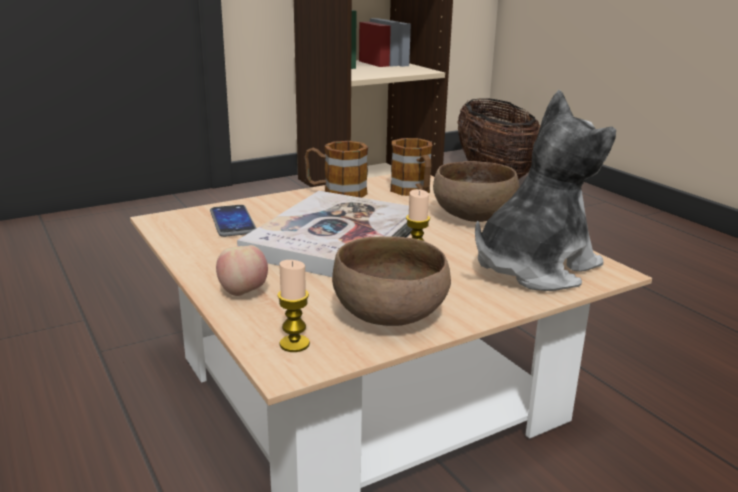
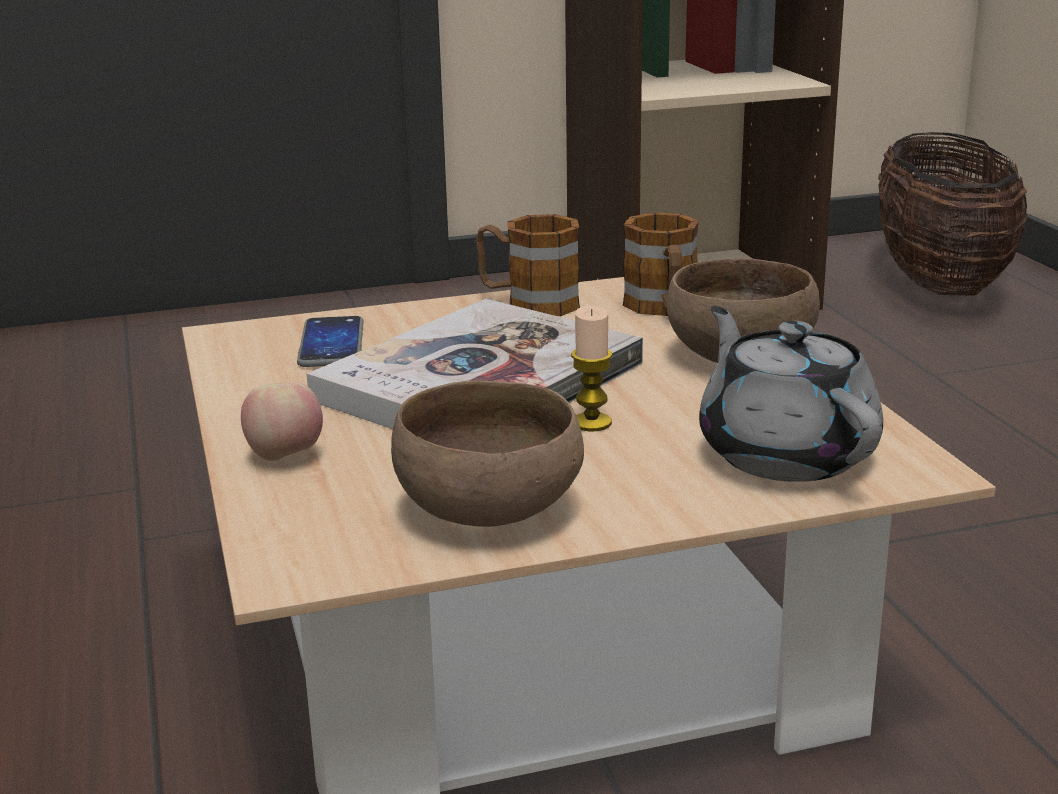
camera: 15 degrees right, 0 degrees up
(294, 344) = (316, 541): candle -> none
(533, 268) = (785, 453): plush toy -> grey teapot

